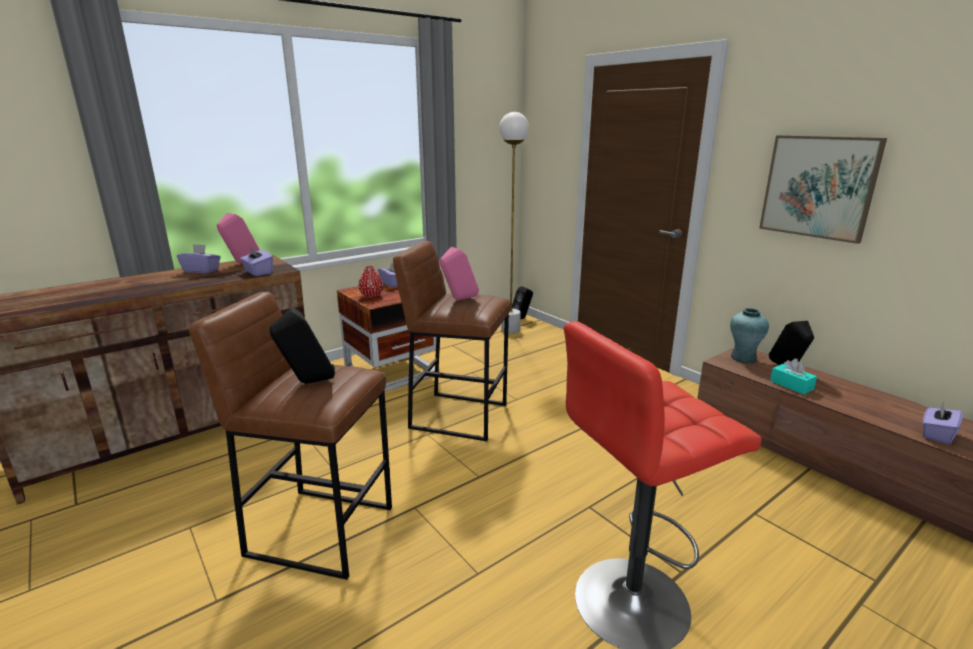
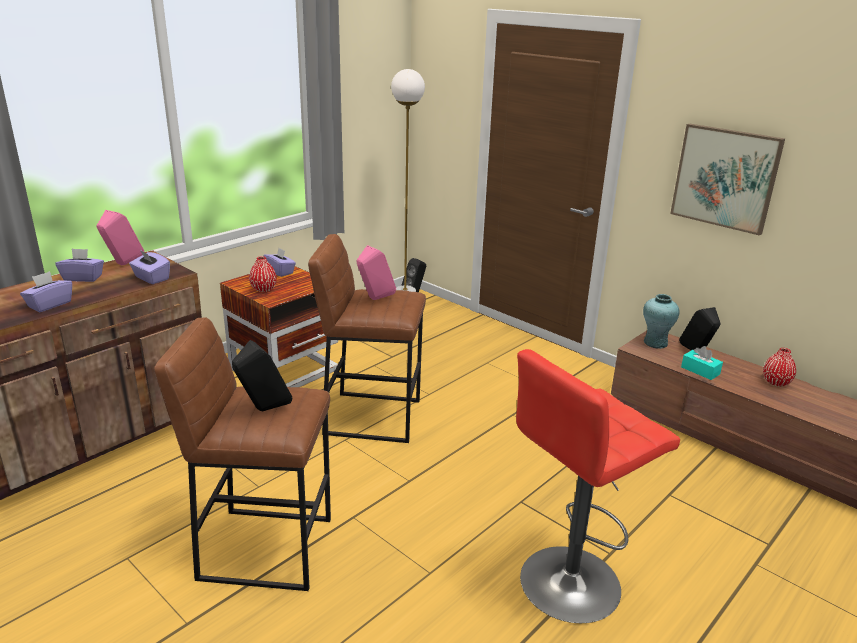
camera: 10 degrees left, 5 degrees up
(879, 400) = (776, 382): none -> red vase
(936, 434) = (821, 413): purple tissue box -> purple tissue box (49, 304)

